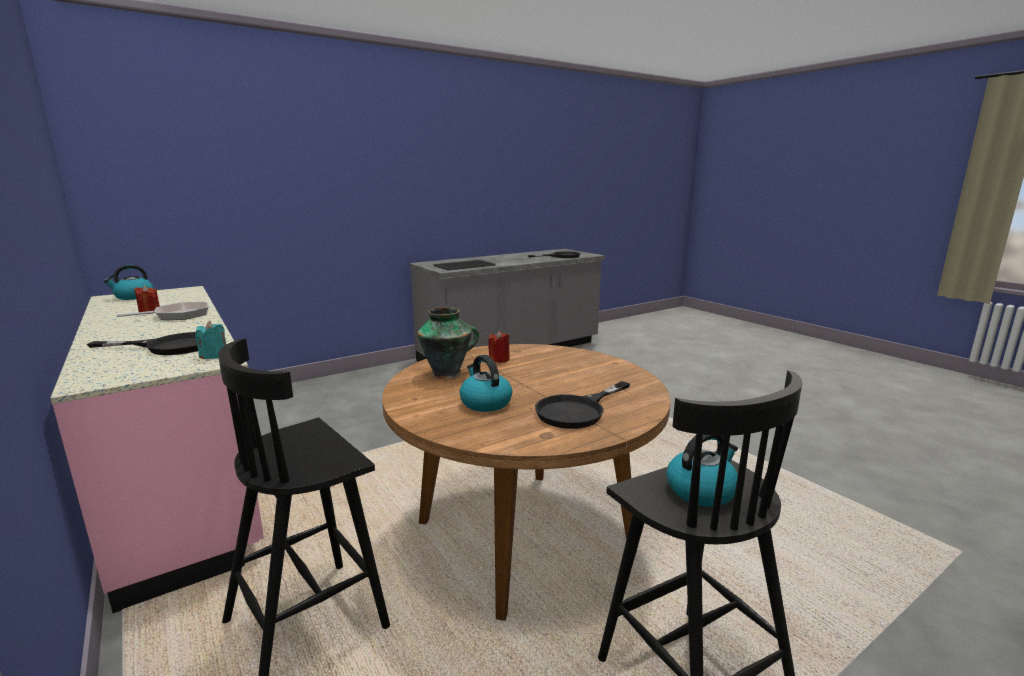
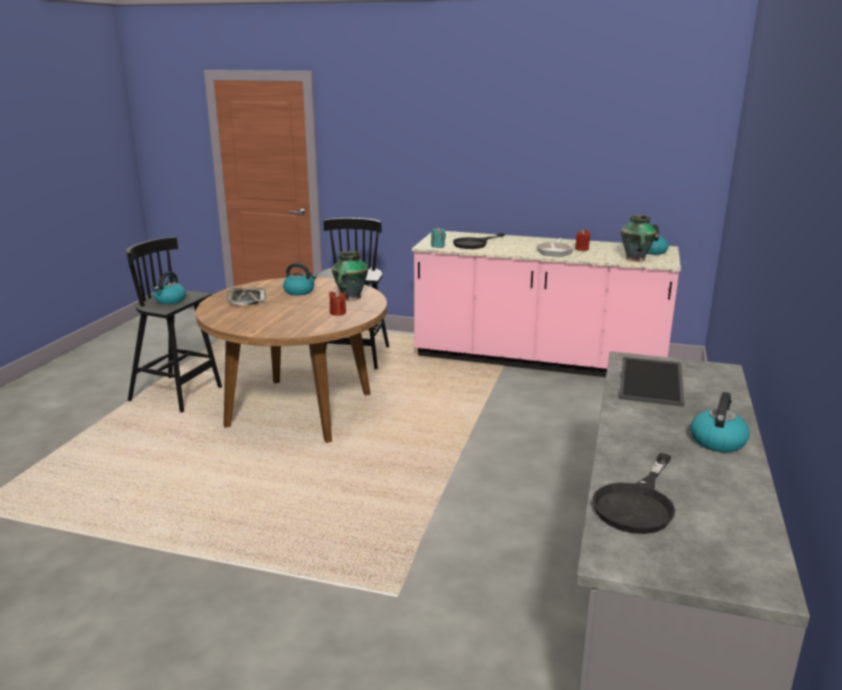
camera: 140 degrees right, 5 degrees up
(184, 295) = (635, 259): none -> vase
(498, 257) = (717, 441): none -> kettle
(577, 410) = (246, 300): black frying pan -> tray

